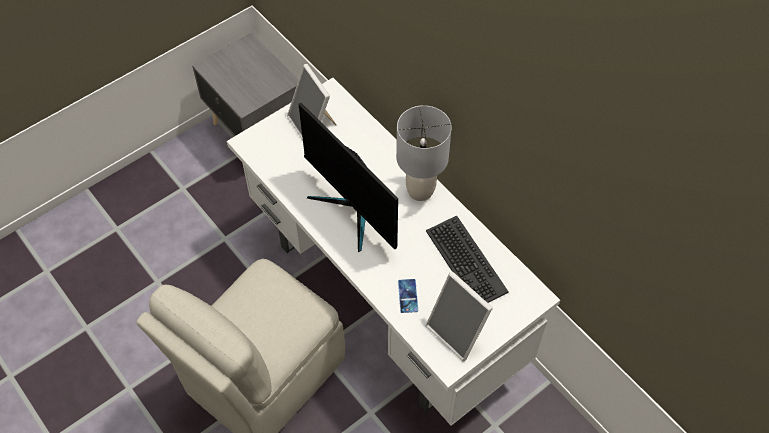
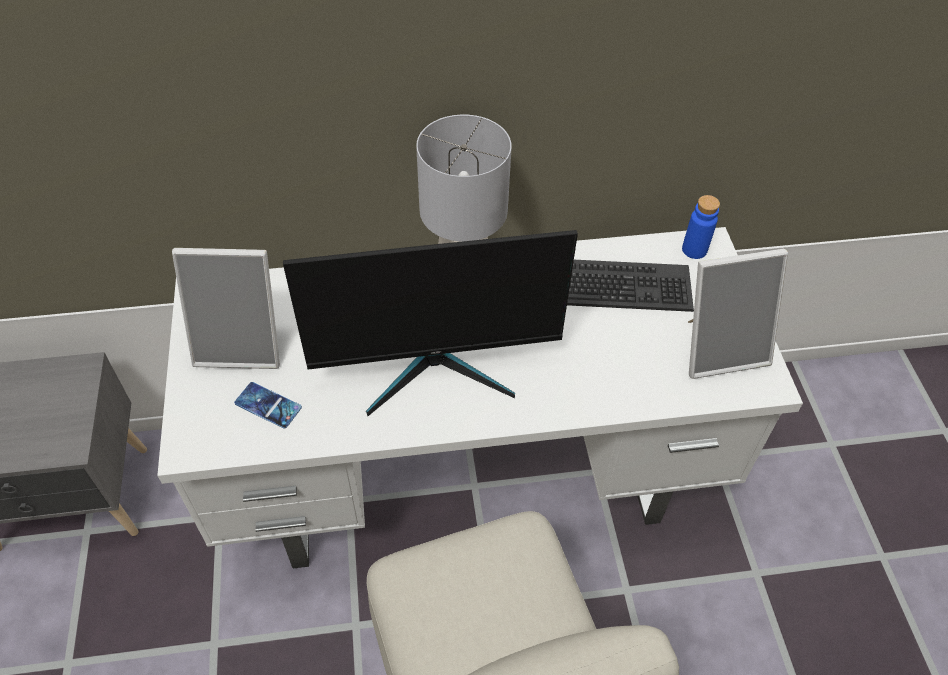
camera: 60 degrees left, 5 degrees down
(408, 296) = (628, 375): phone -> phone (268, 405)
(526, 290) = (694, 250): none -> blue bottle

